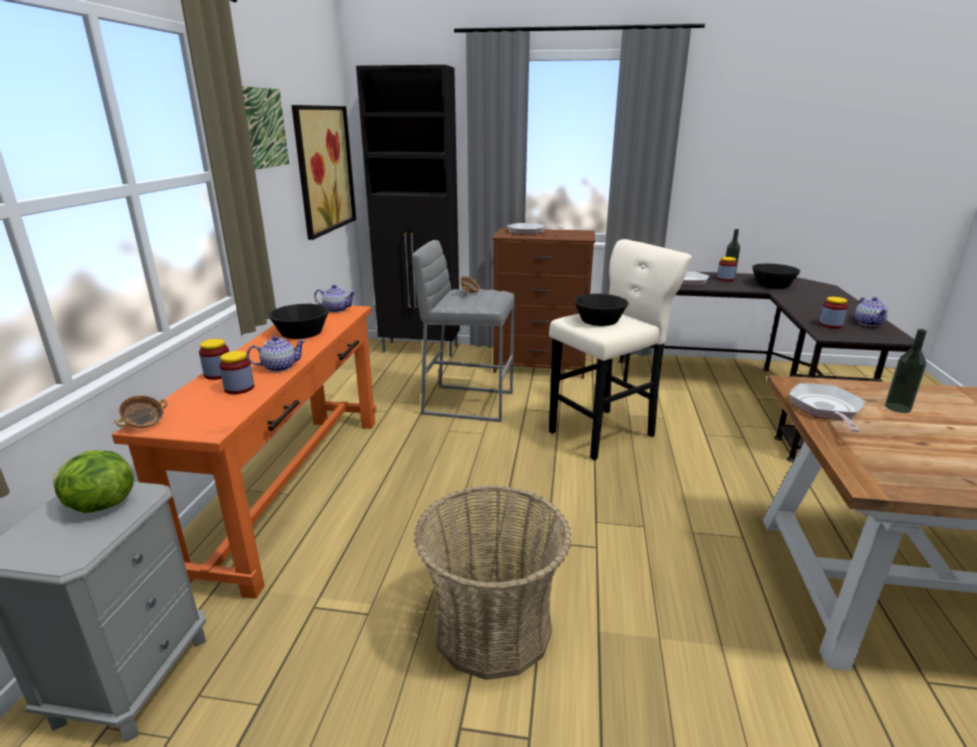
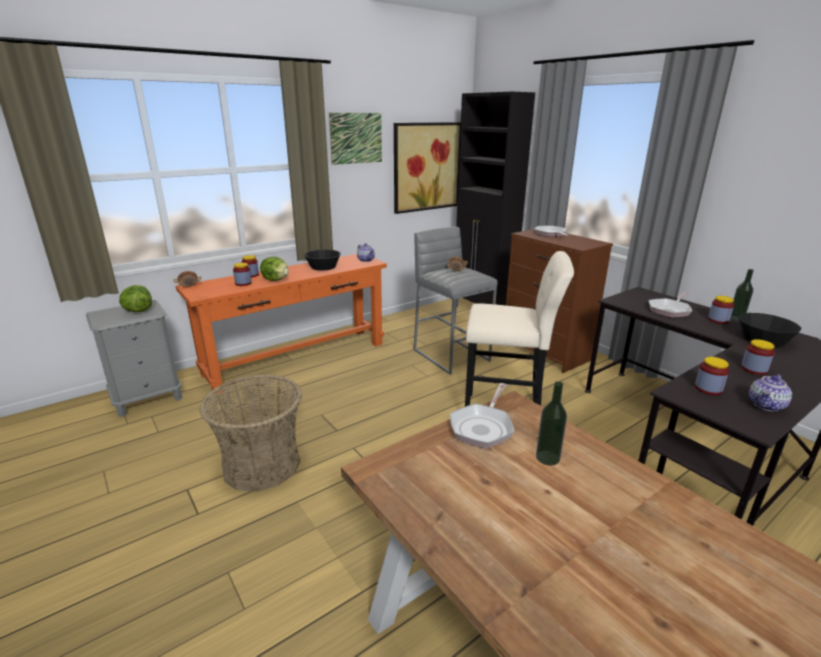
camera: 45 degrees right, 0 degrees up
(279, 367) = (276, 280): teapot -> lettuce
(599, 320) = (499, 312): black bowl -> none
(814, 304) = (754, 369): none -> jar
(826, 410) = (483, 427): frying pan -> frying pan turned 150 degrees clockwise

